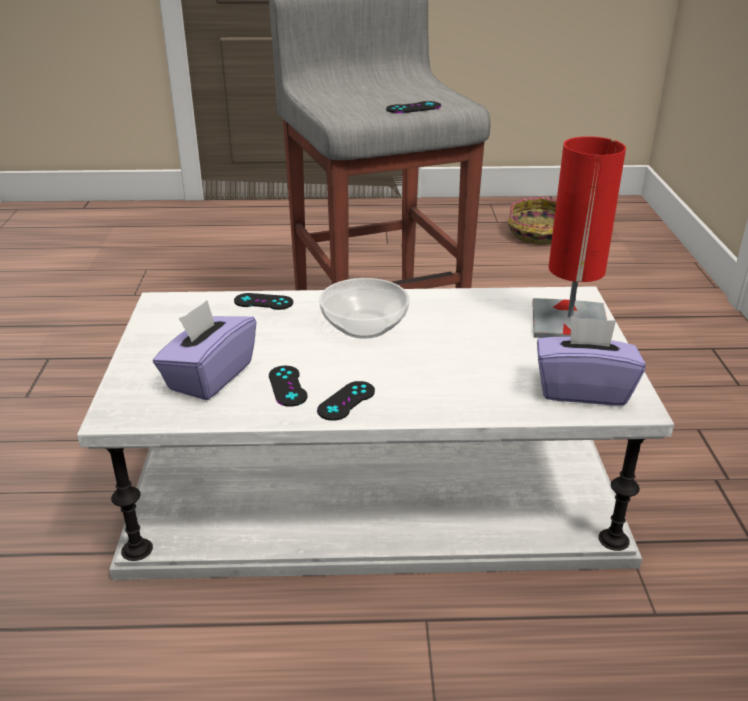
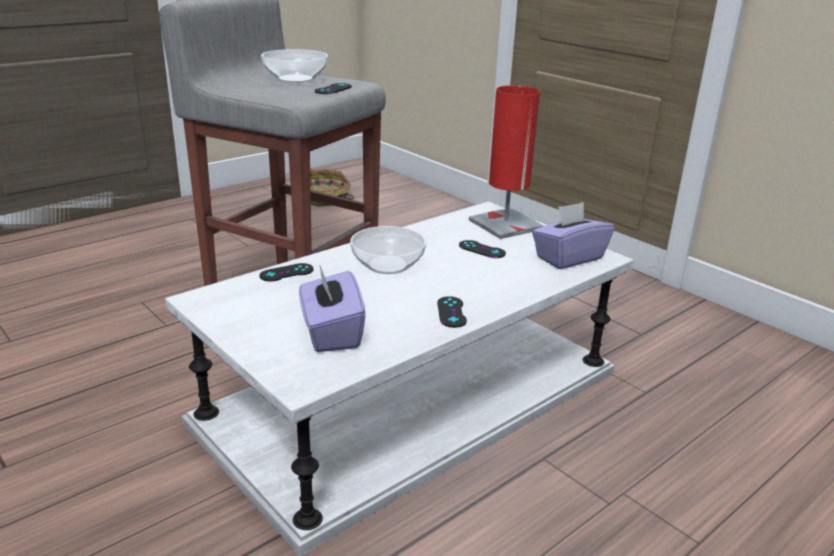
camera: 40 degrees left, 5 degrees down
(287, 386) = (398, 318): black game controller -> black game controller (481, 249)
(399, 90) = (296, 79): none -> bowl

